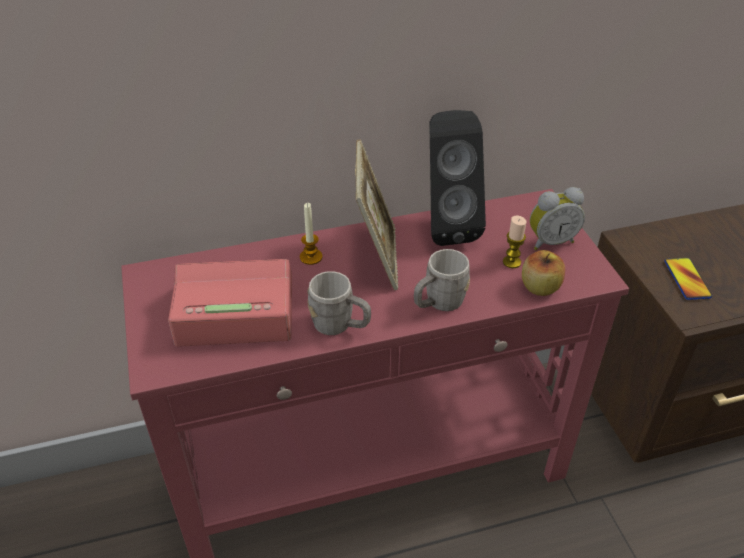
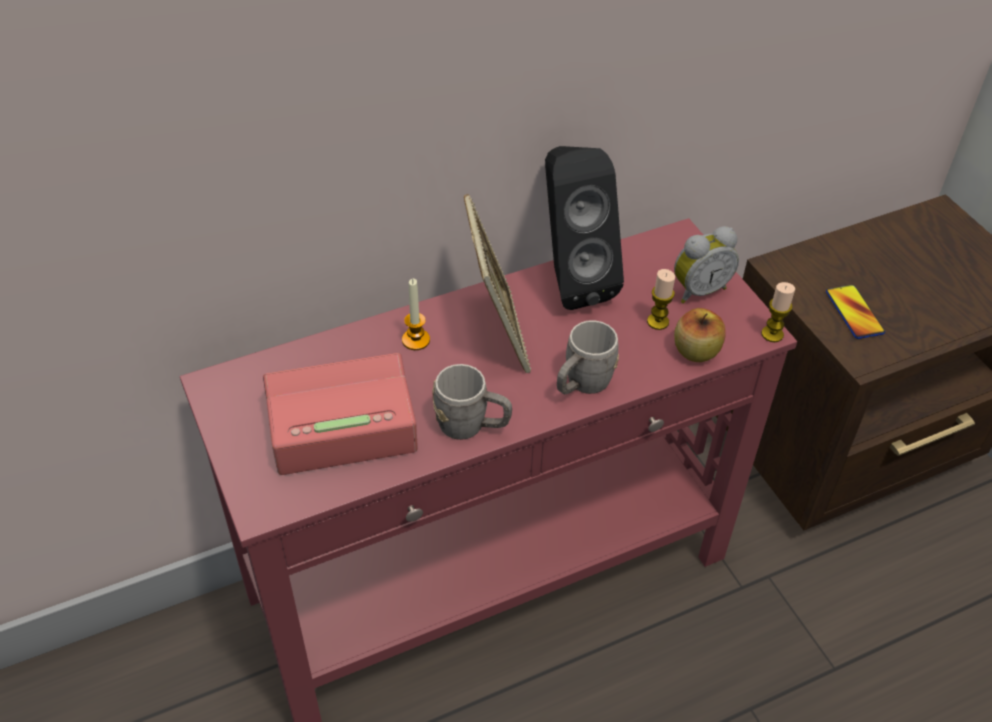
camera: 10 degrees left, 5 degrees up
(608, 280) = (772, 334): none -> candle

